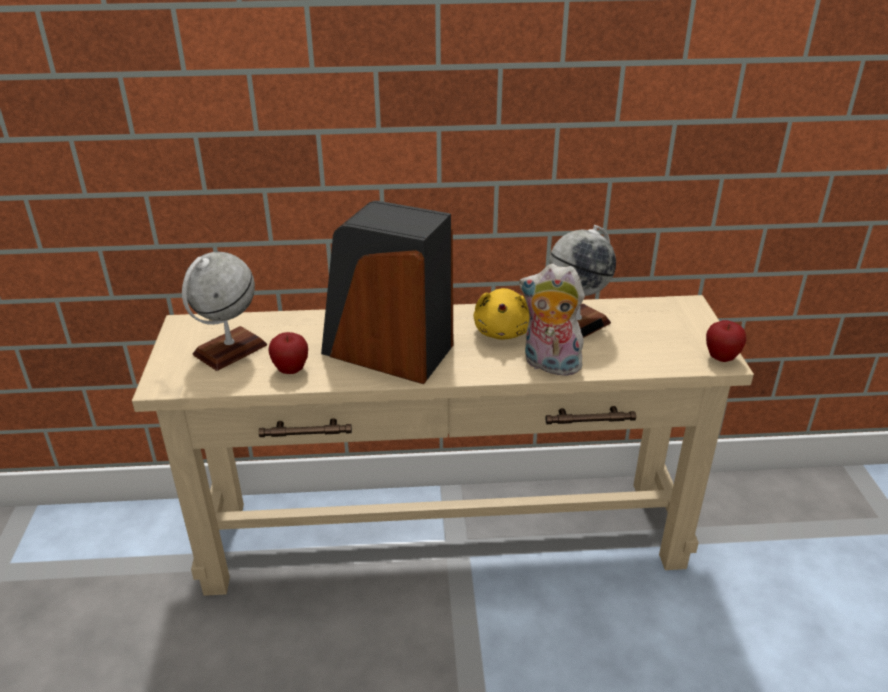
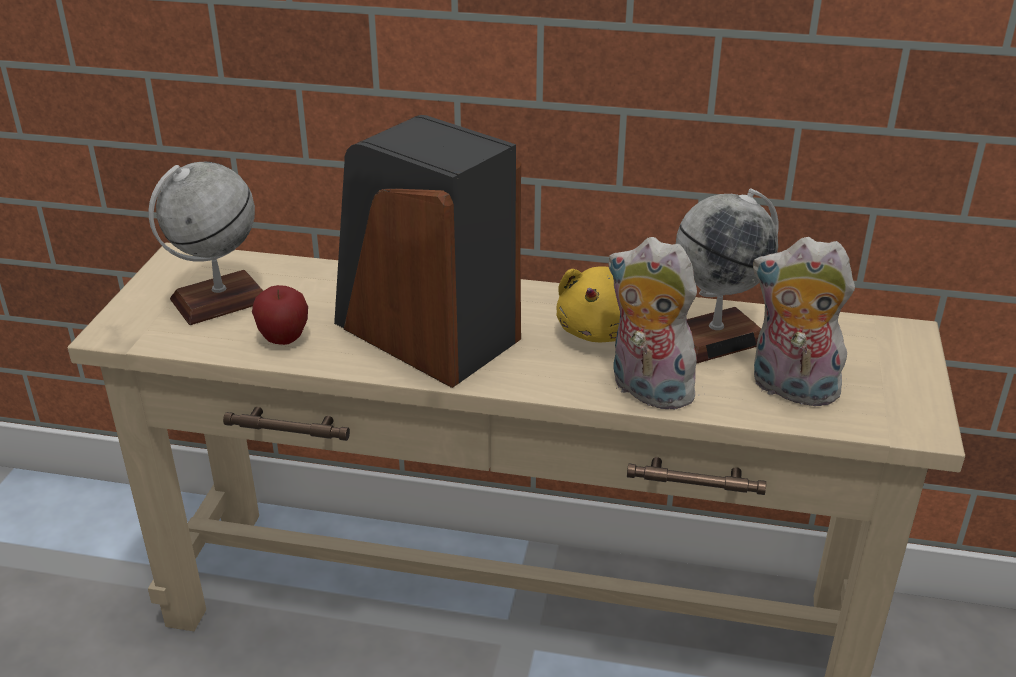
camera: 15 degrees right, 0 degrees up
(636, 350) = (790, 390): none -> plush toy
(721, 358) = (921, 422): apple -> none

